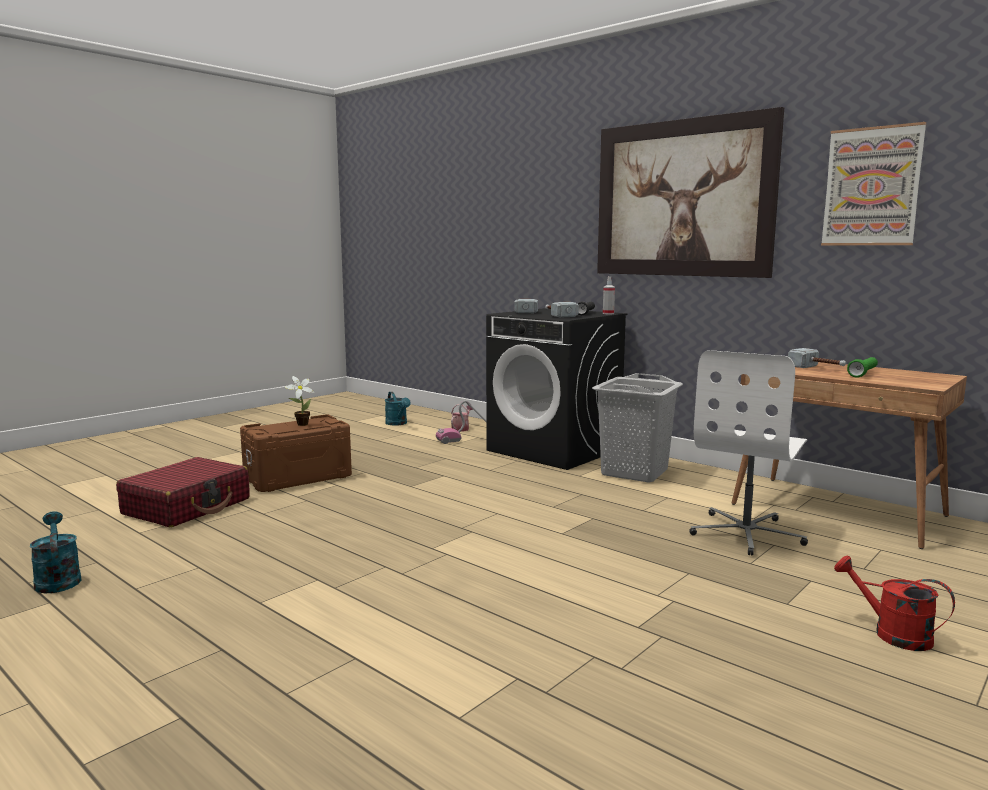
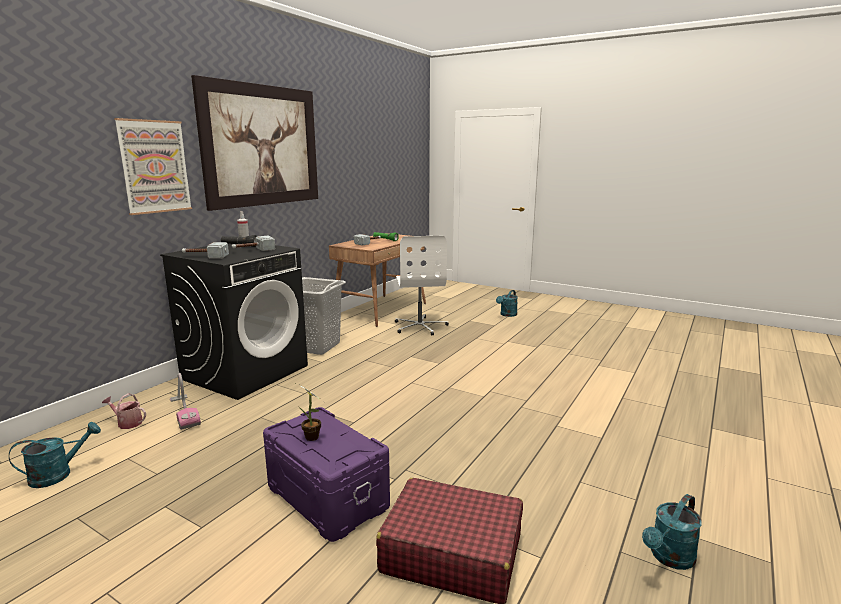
camera: 100 degrees left, 5 degrees up
(297, 477) = (326, 497): brown storage box -> purple storage box
(747, 533) = (420, 326): white office chair -> white office chair turned 60 degrees clockwise
(871, 187) = (347, 145): picture -> picture (154, 166)
(892, 634) = (507, 315): red watering can -> turquoise watering can

